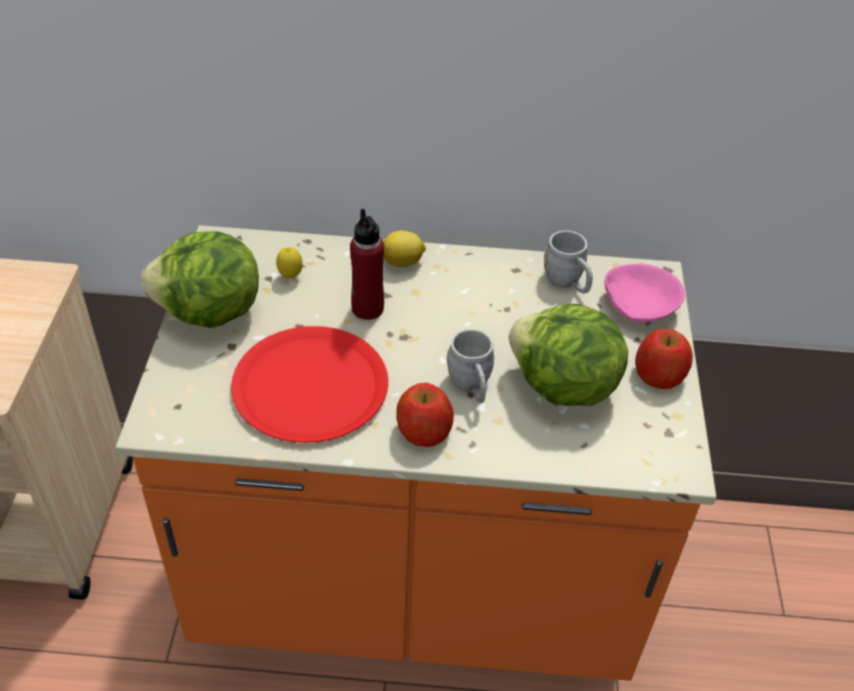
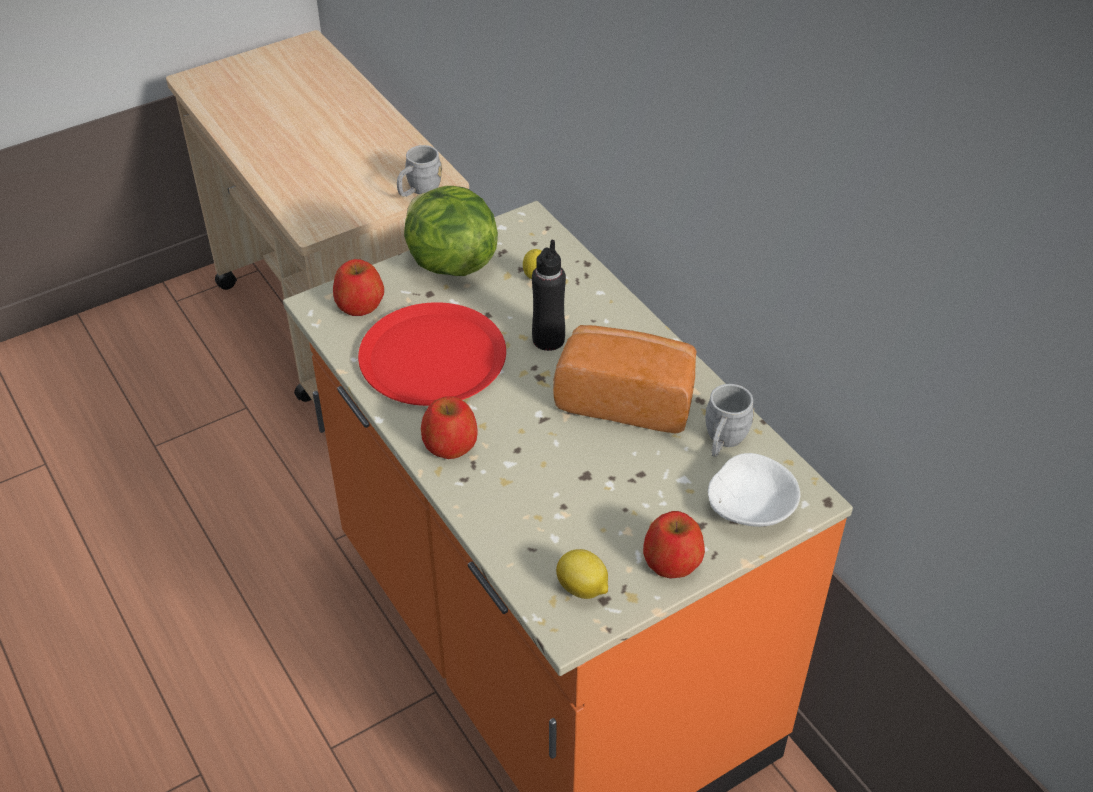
camera: 55 degrees right, 0 degrees up
(189, 396) = (360, 304): none -> apple
(367, 309) = (548, 339): red bottle -> black bottle
(403, 262) = (626, 329): lemon -> lemon (583, 588)
(471, 386) = (526, 446): grey mug -> grey mug (419, 191)
(476, 304) = (627, 398): none -> bread
(562, 387) = (584, 502): lettuce -> none
(639, 306) = (750, 505): pink bowl -> white bowl

